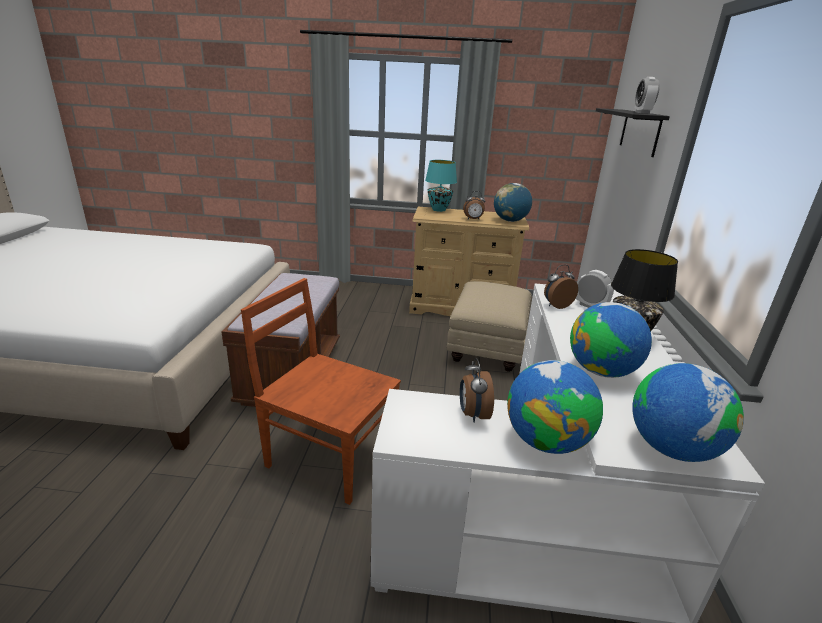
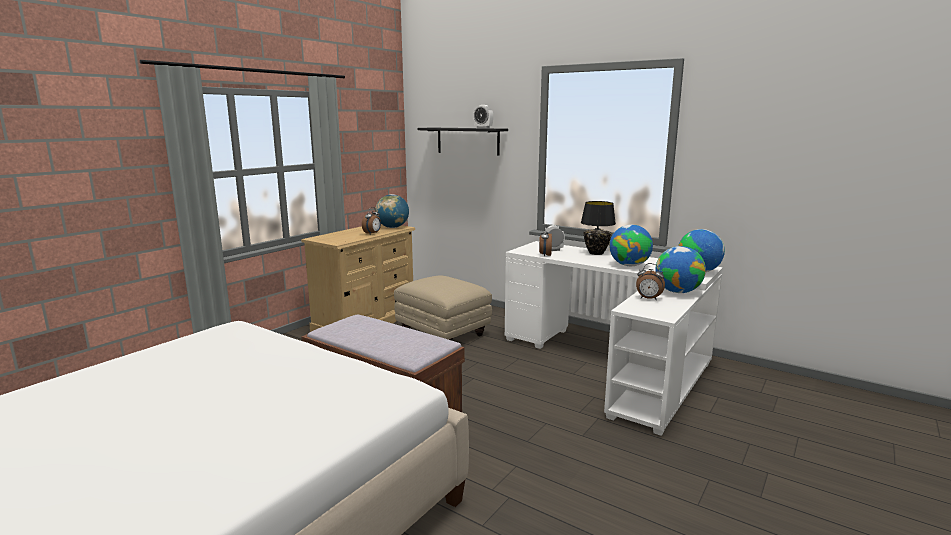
camera: 60 degrees left, 10 degrees down
(328, 455) = (524, 426): brown chair -> none
(438, 210) = (326, 236): turquoise table lamp -> none

